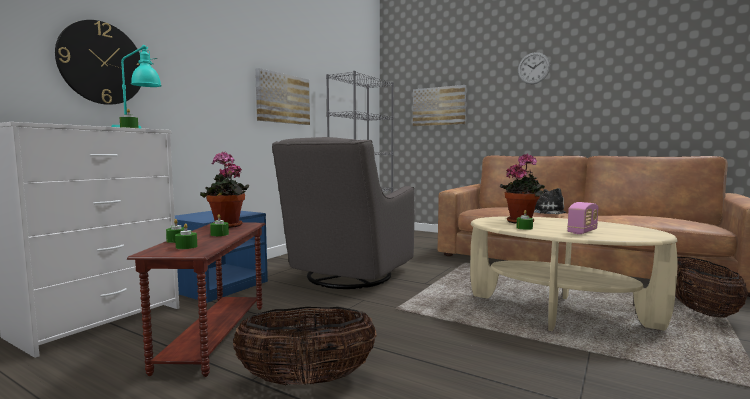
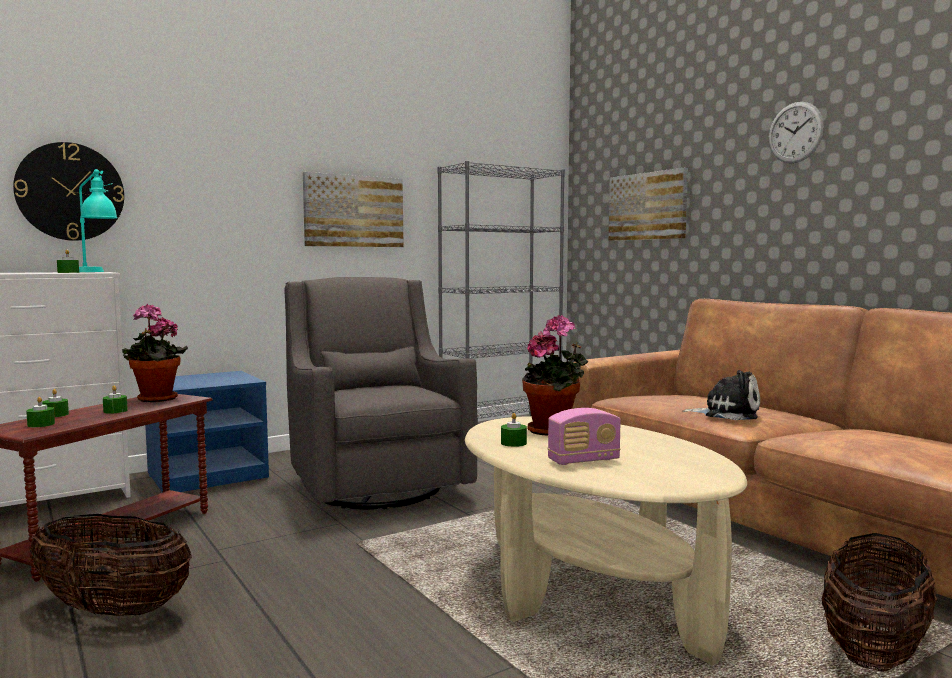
camera: 25 degrees right, 0 degrees up
(346, 277) = (375, 486): grey armchair -> grey armchair turned 105 degrees clockwise

